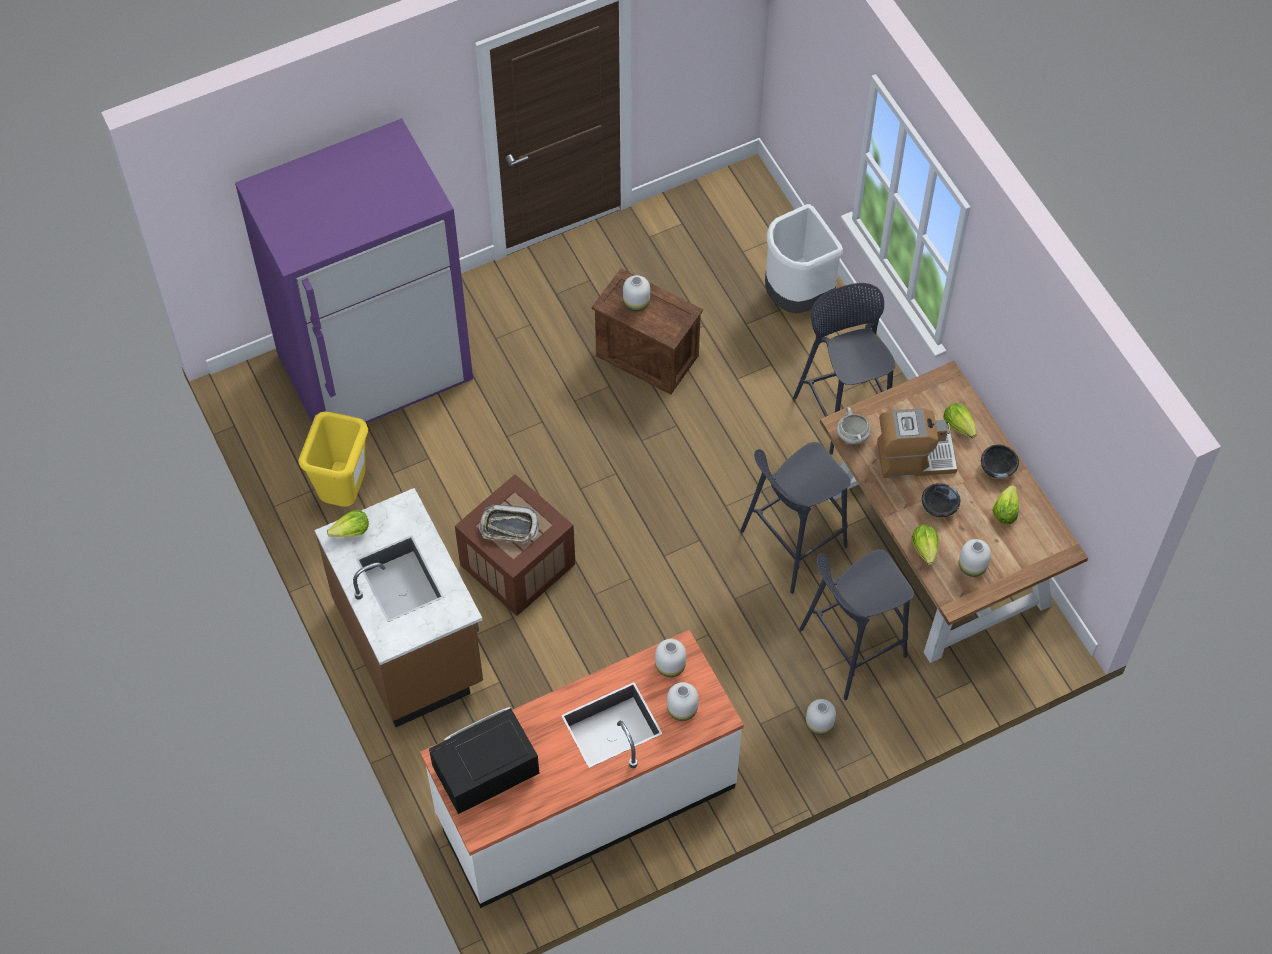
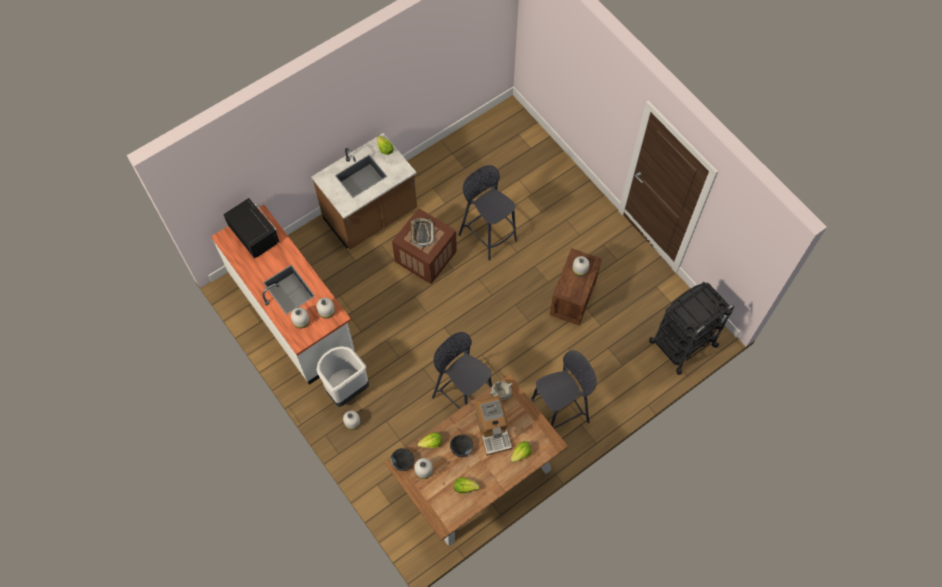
camera: 80 degrees right, 5 degrees up
(344, 494) = (453, 168): yellow trash can -> none
(376, 367) = (534, 167): purple fridge -> none
(756, 223) = (682, 343): none -> black cart
(796, 297) = (634, 373): white trash can -> white trash can (346, 389)
(852, 648) = (402, 435): grey stool -> grey stool (488, 235)
(998, 468) = (495, 479): black bowl -> black bowl (402, 462)

